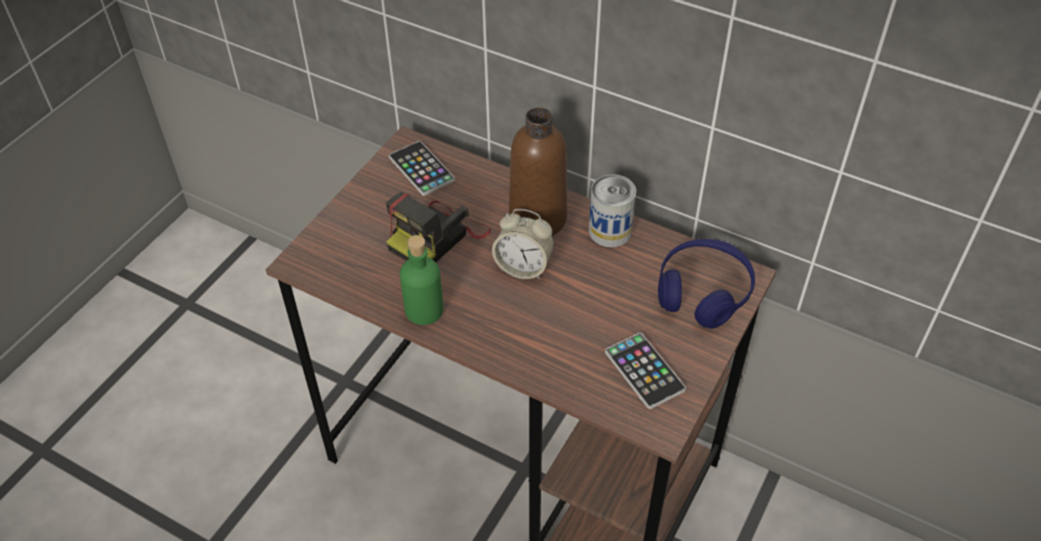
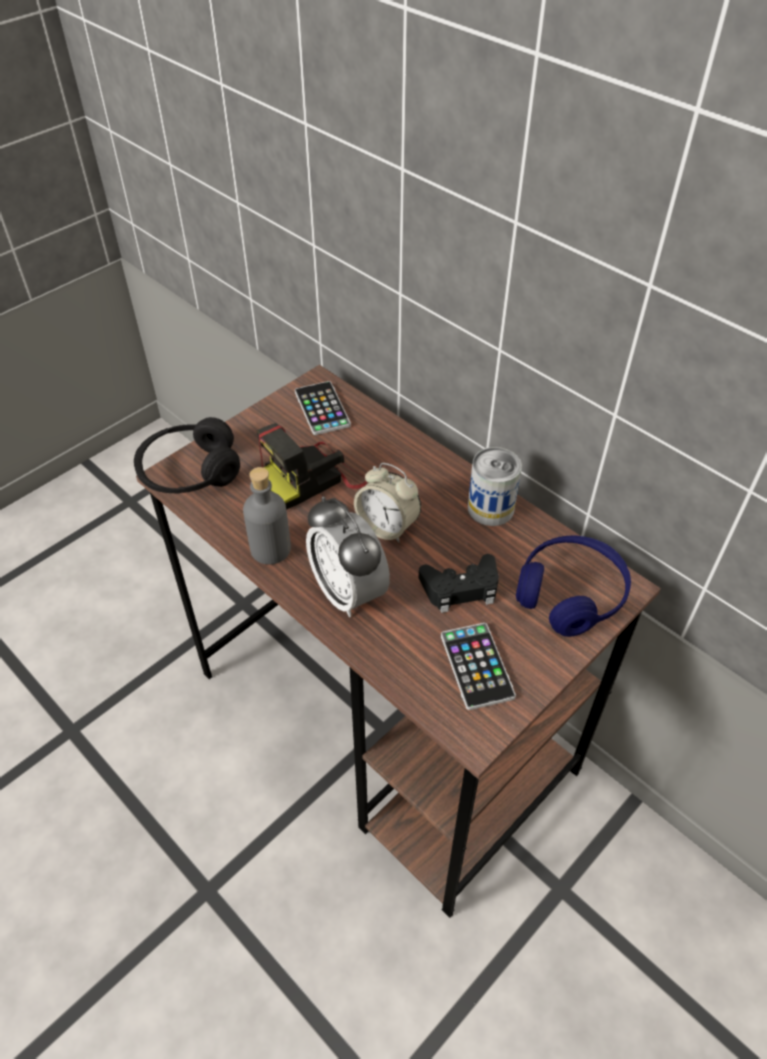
camera: 15 degrees right, 0 degrees up
(317, 254) = (189, 471): none -> black headphones
(424, 310) = (270, 549): green bottle -> grey bottle
(510, 333) = (348, 592): none -> alarm clock
(537, 218) = (419, 480): brown bottle -> none
(608, 308) = (460, 588): none -> black game controller

